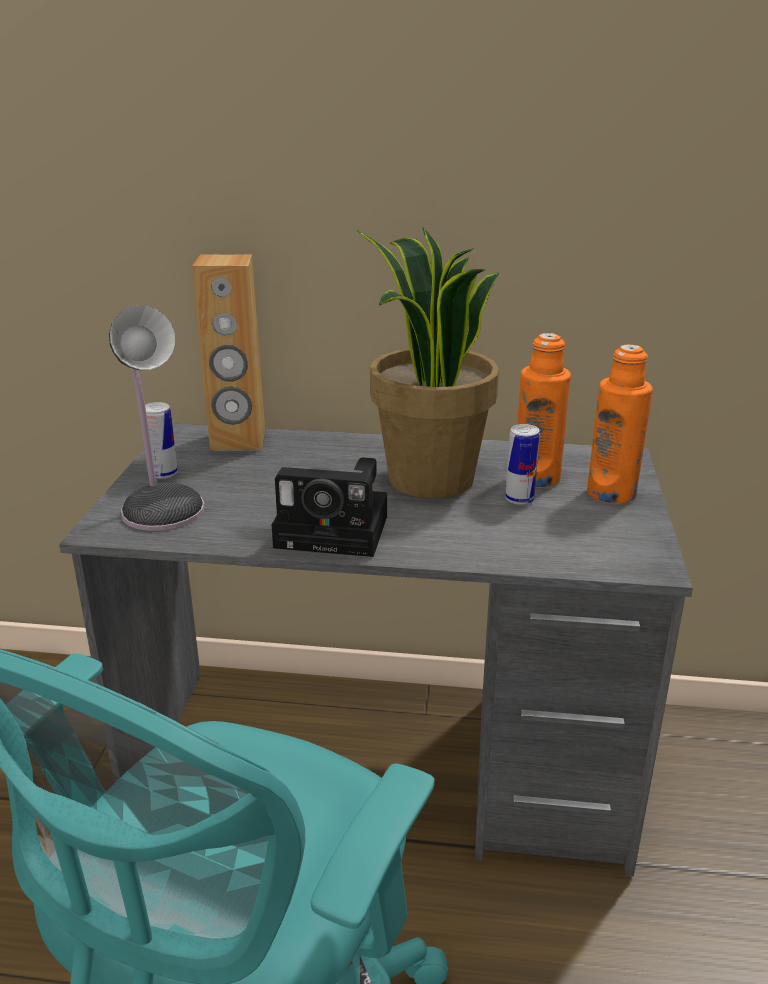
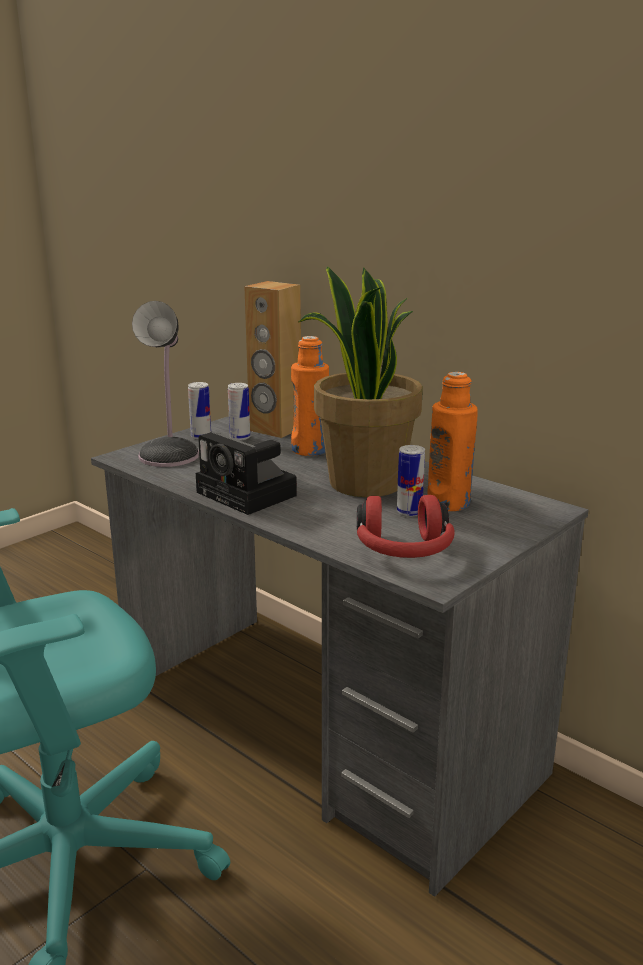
camera: 35 degrees right, 5 degrees down
(213, 462) = (240, 438): none -> can
(579, 543) = (404, 551): none -> red headphones
(611, 493) = (491, 529): orange bottle -> orange bottle (310, 450)

